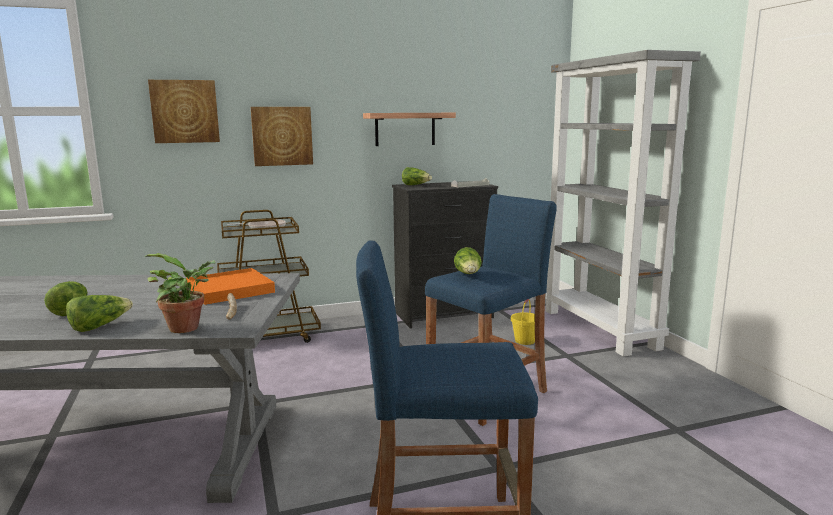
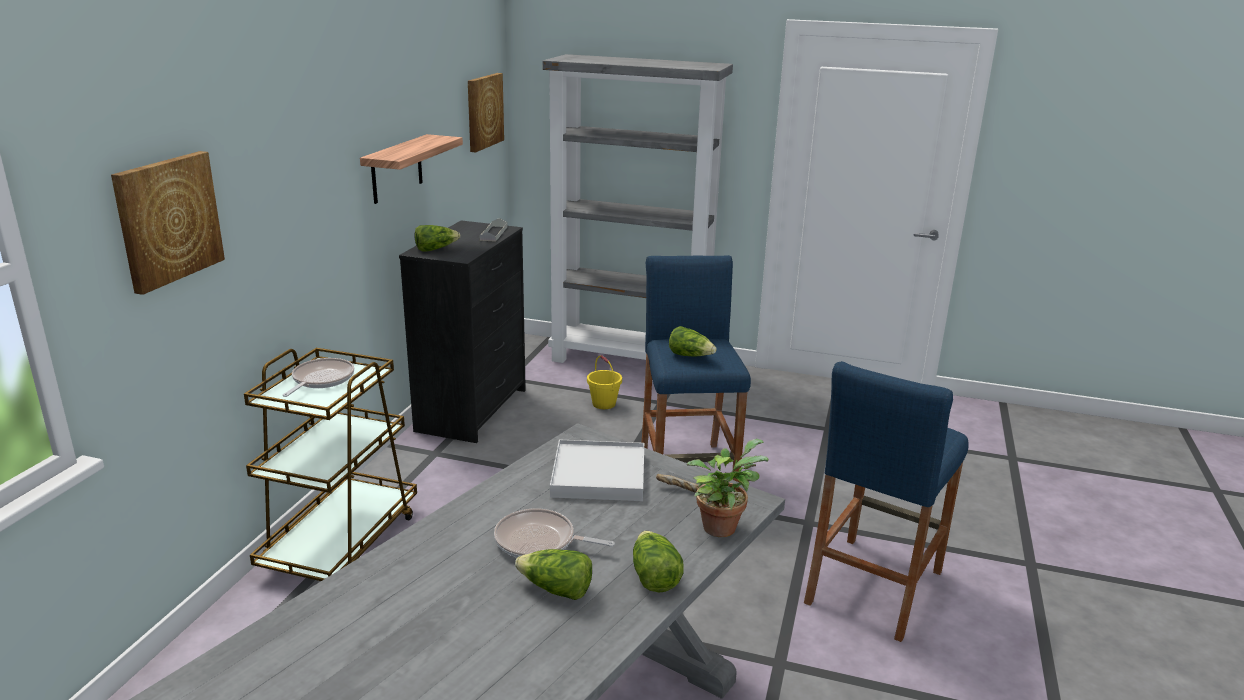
camera: 55 degrees left, 10 degrees up
(127, 296) = (539, 542): none -> frying pan
(230, 290) = (599, 475): orange tray -> white tray
(282, 136) = (285, 222): picture -> picture (483, 111)

